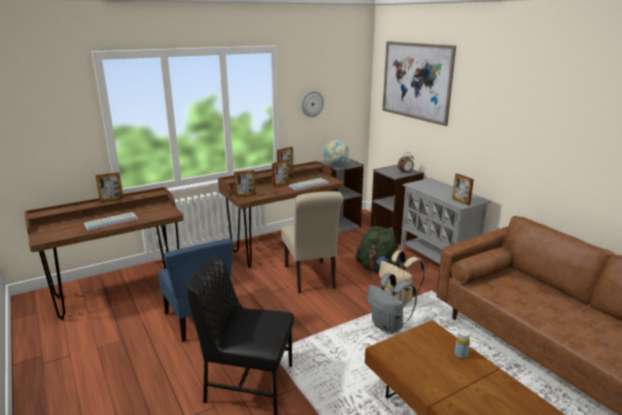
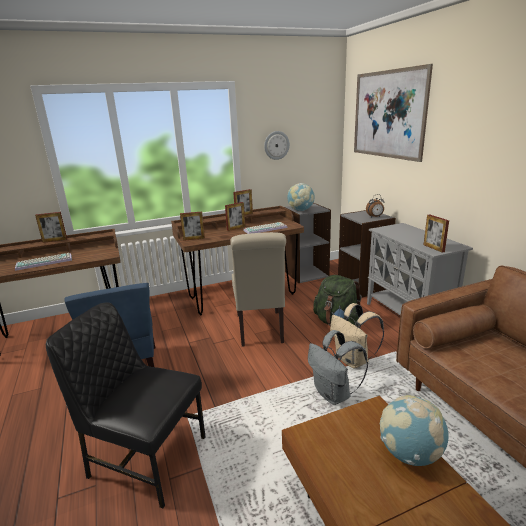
camera: 10 degrees right, 0 degrees up
(460, 355) = (410, 454): yellow bottle -> globe

